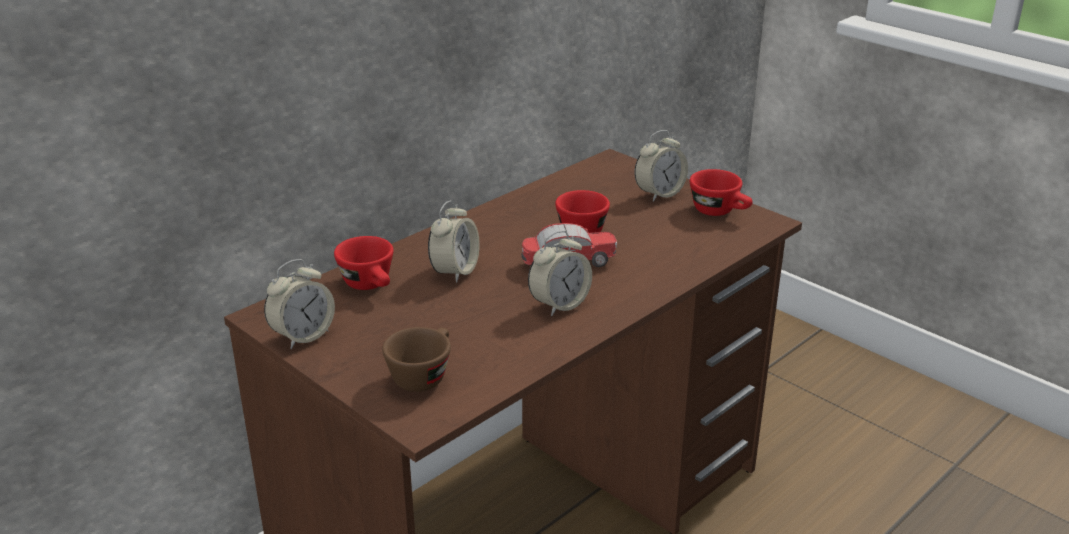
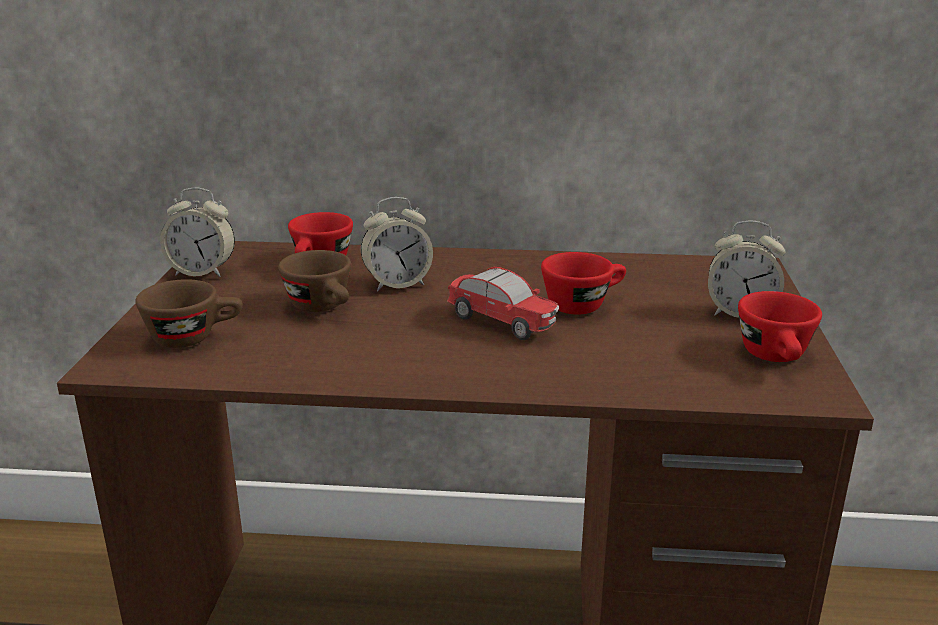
camera: 50 degrees right, 5 degrees down
(451, 311) = (324, 308): none -> brown cup
(559, 304) = (411, 348): alarm clock -> none

